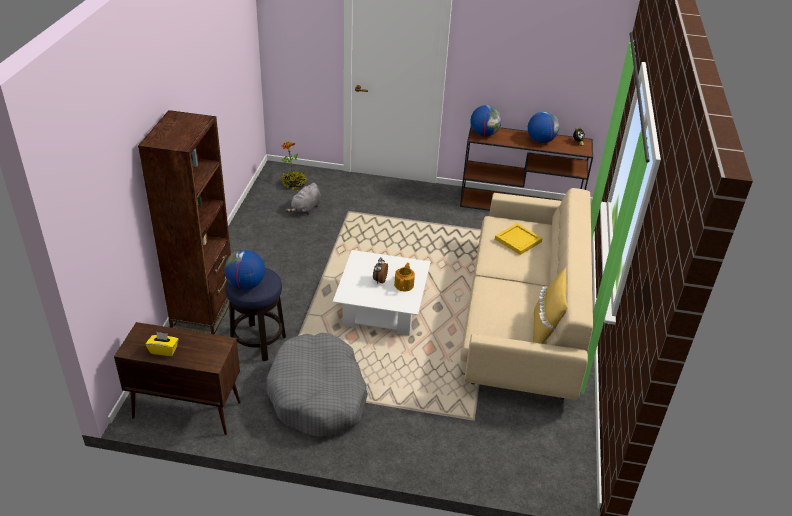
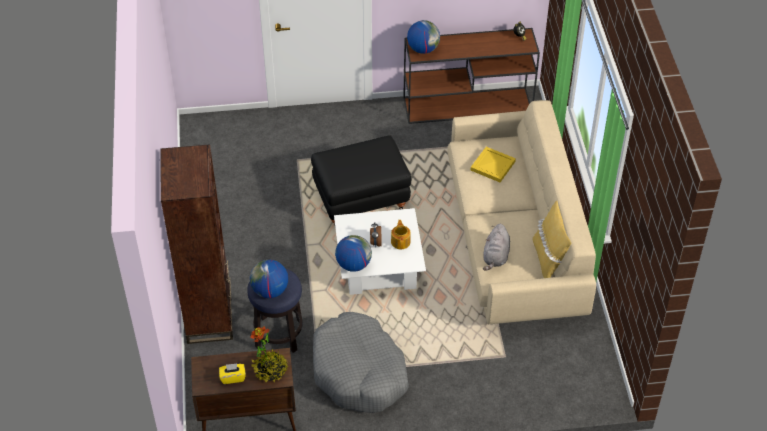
camera: 15 degrees left, 10 degrees up
(294, 184) = (224, 139): potted plant -> potted plant (270, 370)
(305, 209) = (251, 169): grey plush toy -> grey plush toy (496, 257)
(390, 253) = (361, 200): none -> black ottoman
(540, 140) = (482, 43): globe -> globe (353, 264)

